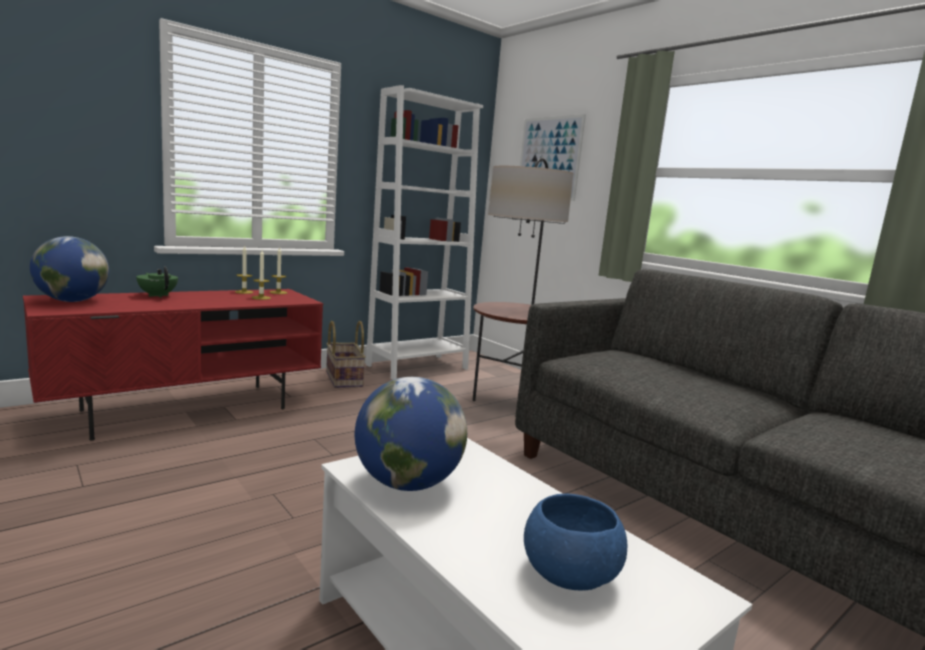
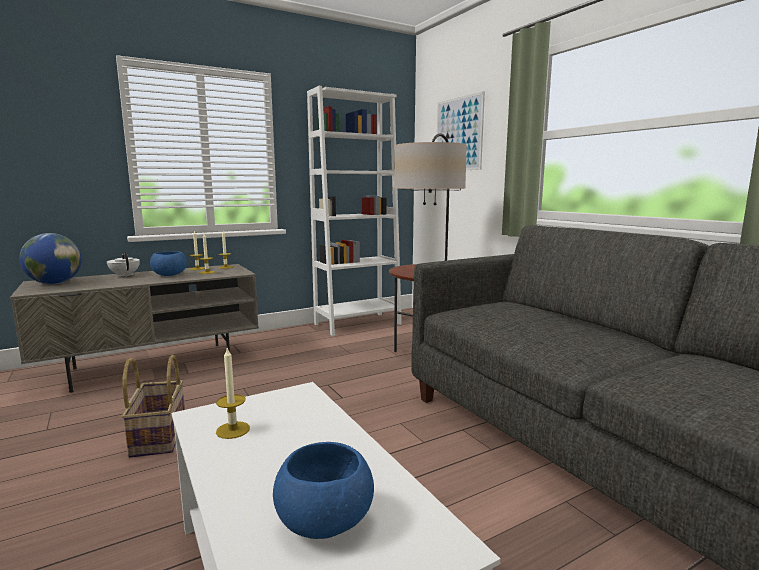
camera: 10 degrees right, 0 degrees up
(158, 295) = (125, 275): green teapot -> white teapot
(187, 409) = (154, 365): red tv stand -> grey tv stand
(217, 298) = (170, 275): none -> blue bowl
(343, 379) = (289, 336): basket -> basket (157, 436)
(407, 483) = (233, 430): globe -> candle

